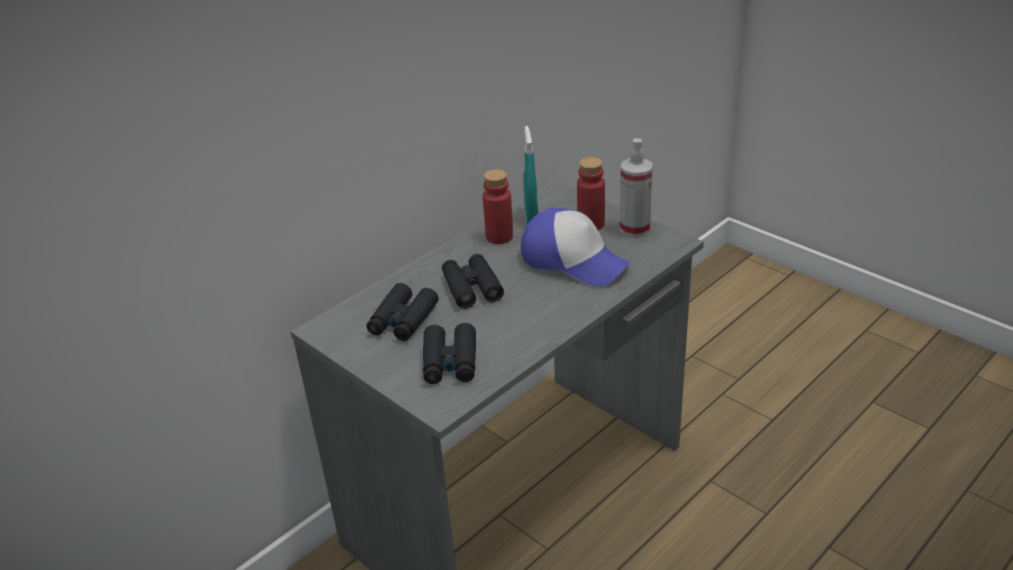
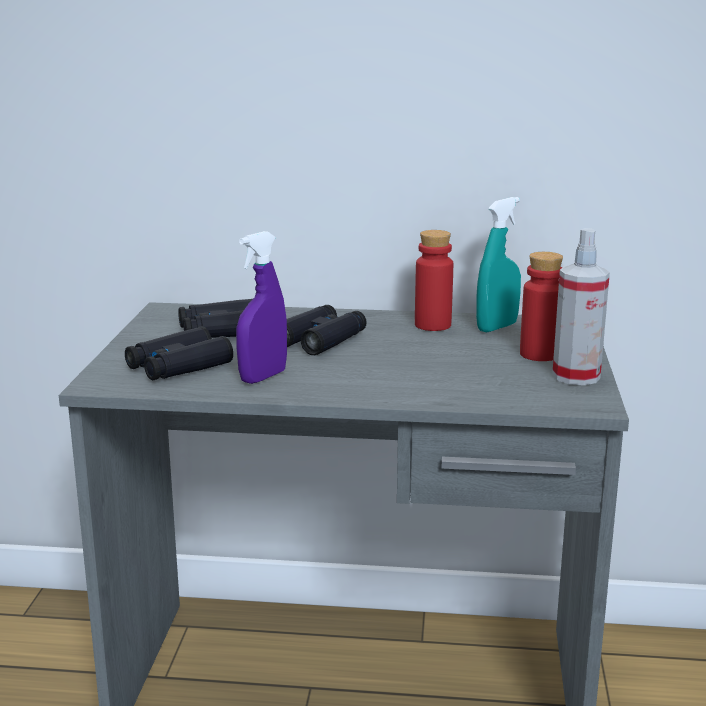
camera: 50 degrees right, 15 degrees down
(510, 334) = (263, 377): none -> purple spray bottle
(573, 260) = (451, 366): cap -> none

